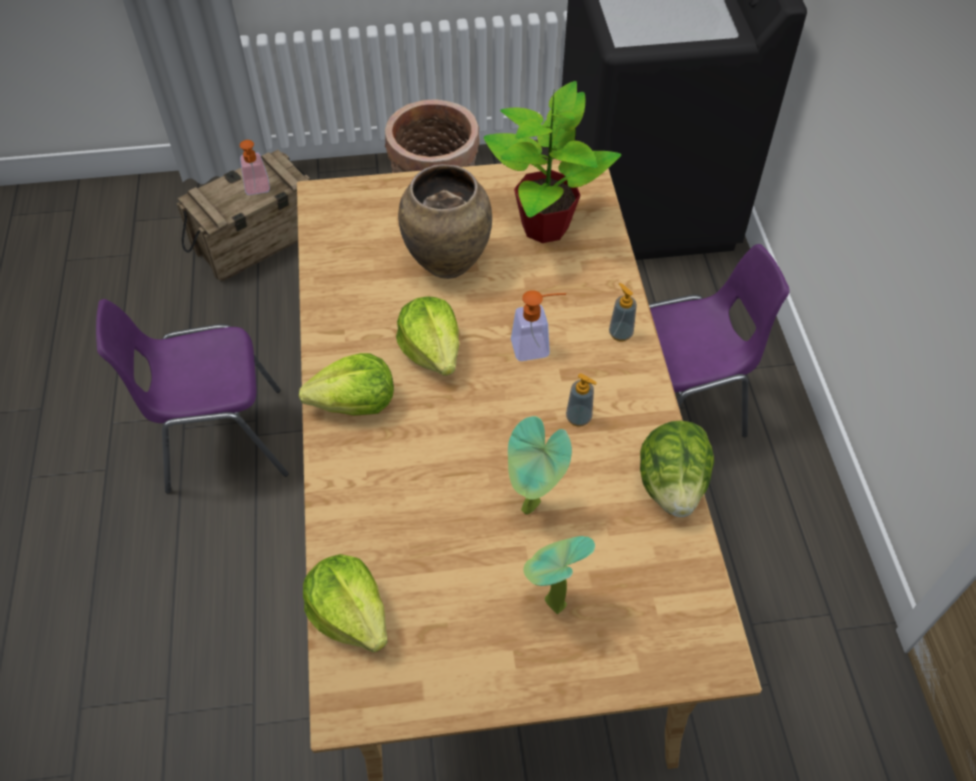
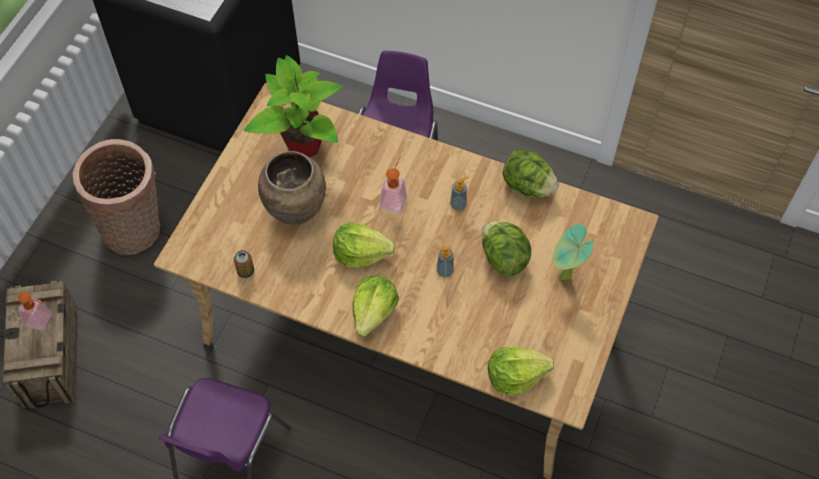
camera: 60 degrees left, 5 degrees up
(335, 258) = (245, 271): none -> can
(532, 509) = (503, 258): potted plant -> lettuce
(620, 333) = (413, 153): soap dispenser -> soap dispenser (444, 271)

